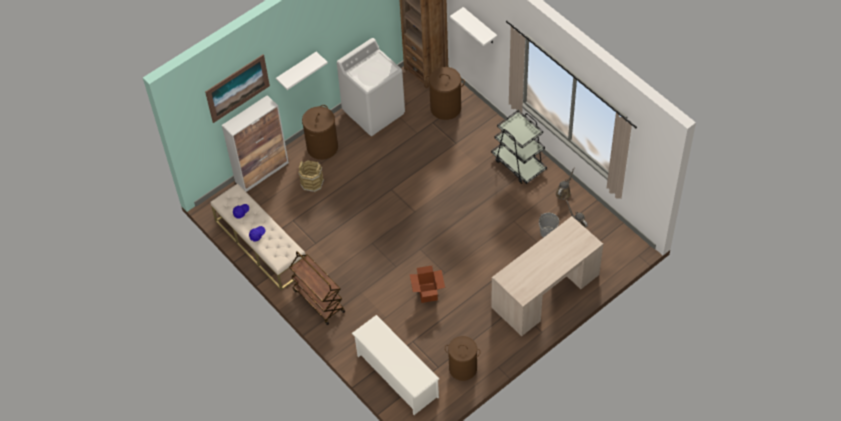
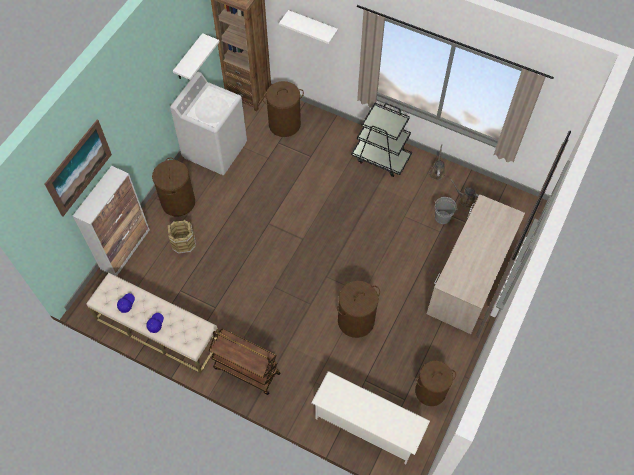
camera: 25 degrees left, 5 degrees up
(297, 70) = (134, 128): white shelf -> white shelf (189, 58)
(427, 293) = (356, 321): cardboard box -> brown laundry basket

